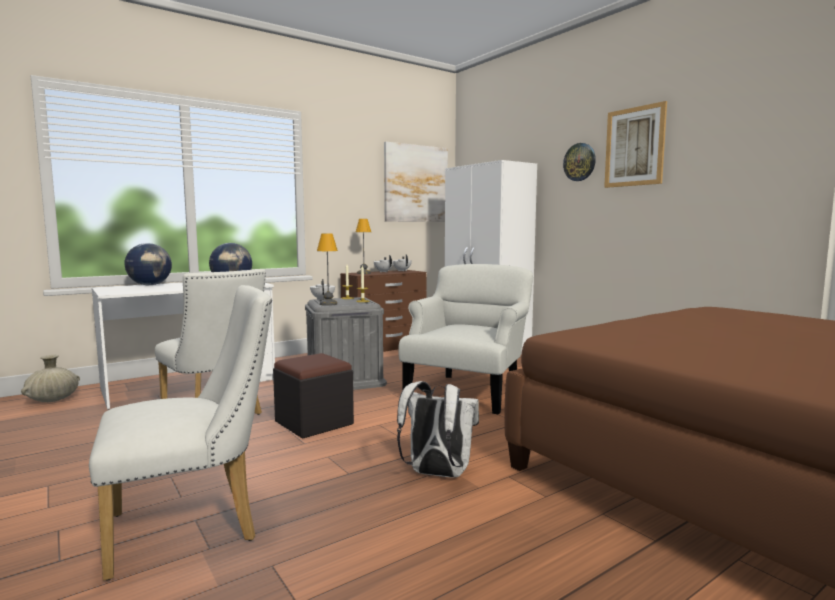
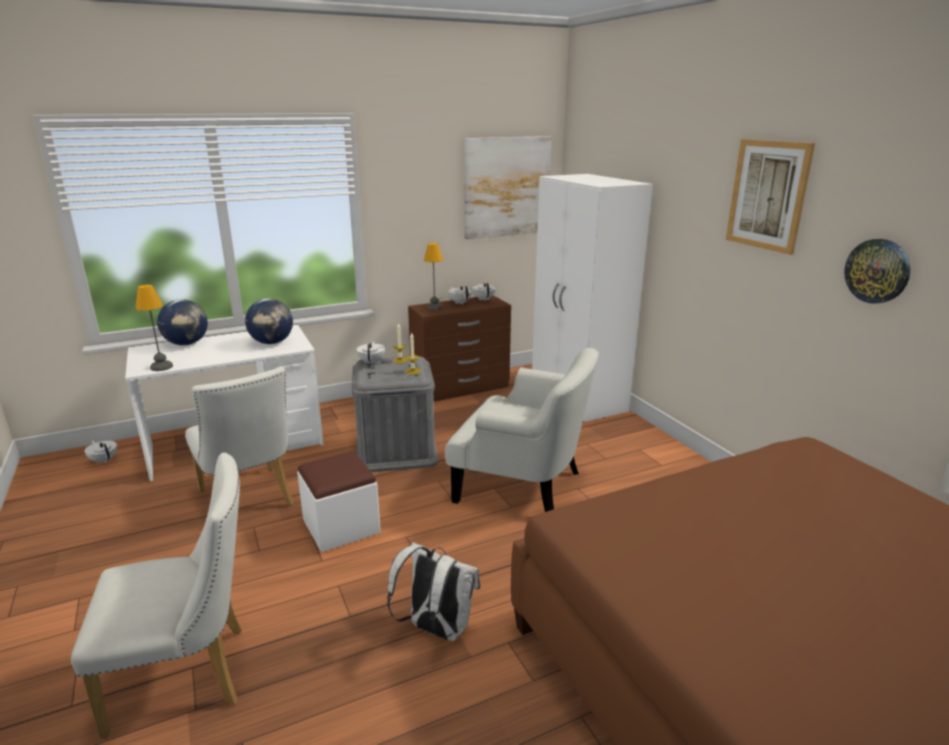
camera: 10 degrees right, 15 degrees up
(52, 400) = (104, 460): beige vase -> white teapot
(314, 423) = (341, 526): black ottoman -> white ottoman
(328, 304) = (372, 377): table lamp -> table lamp (162, 366)
(468, 391) = (523, 485): white armchair -> white armchair turned 75 degrees clockwise
(579, 162) = (701, 196): wall clock -> wall clock (877, 271)

